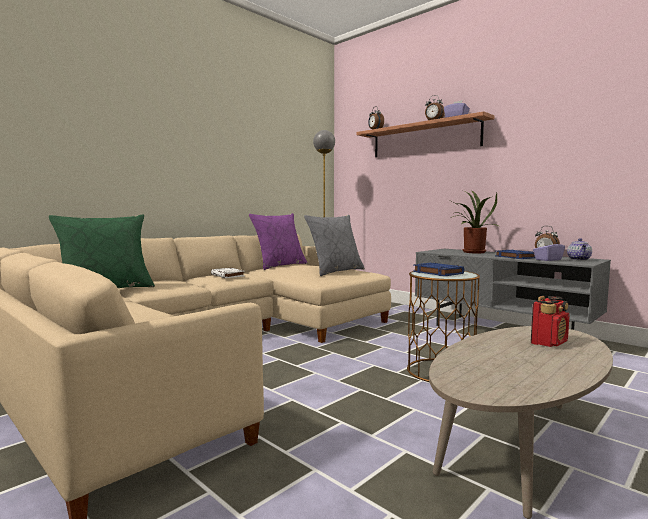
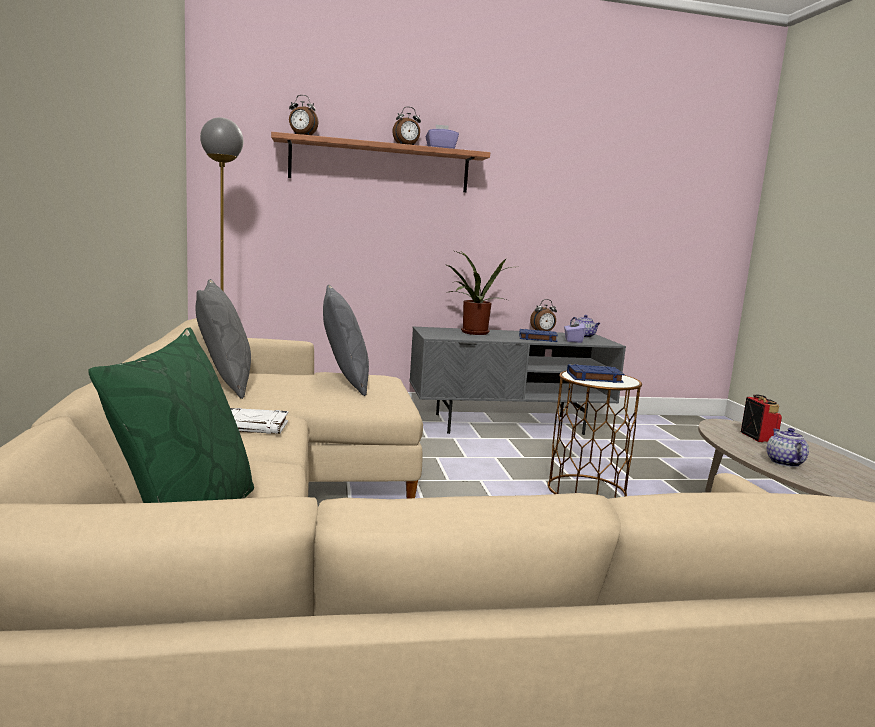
camera: 55 degrees left, 5 degrees up
(279, 266) = (225, 384): purple pillow -> grey pillow
(488, 354) = (783, 462): none -> teapot

